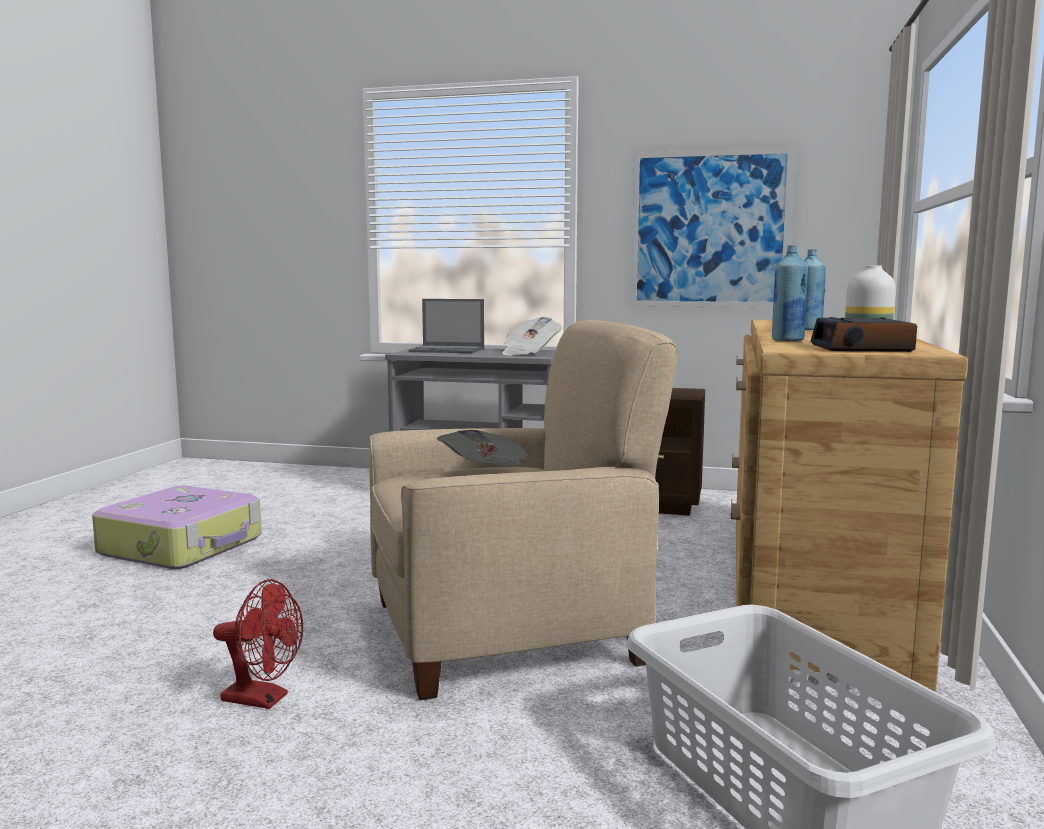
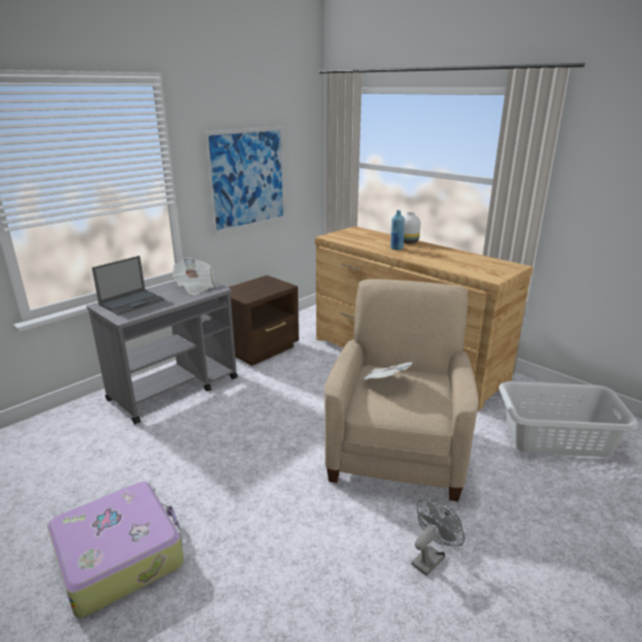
camera: 60 degrees left, 15 degrees up
(264, 699) = (431, 558): red fan -> grey fan
(787, 340) = (448, 266): blue bottle -> none
(862, 347) = (492, 267): alarm clock -> none

